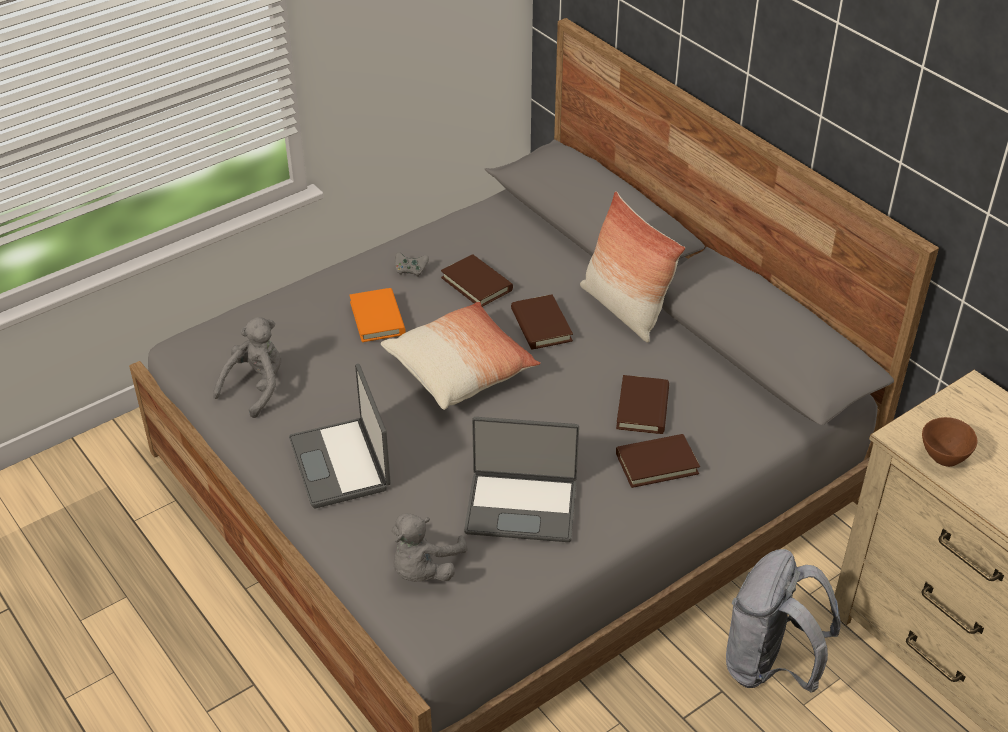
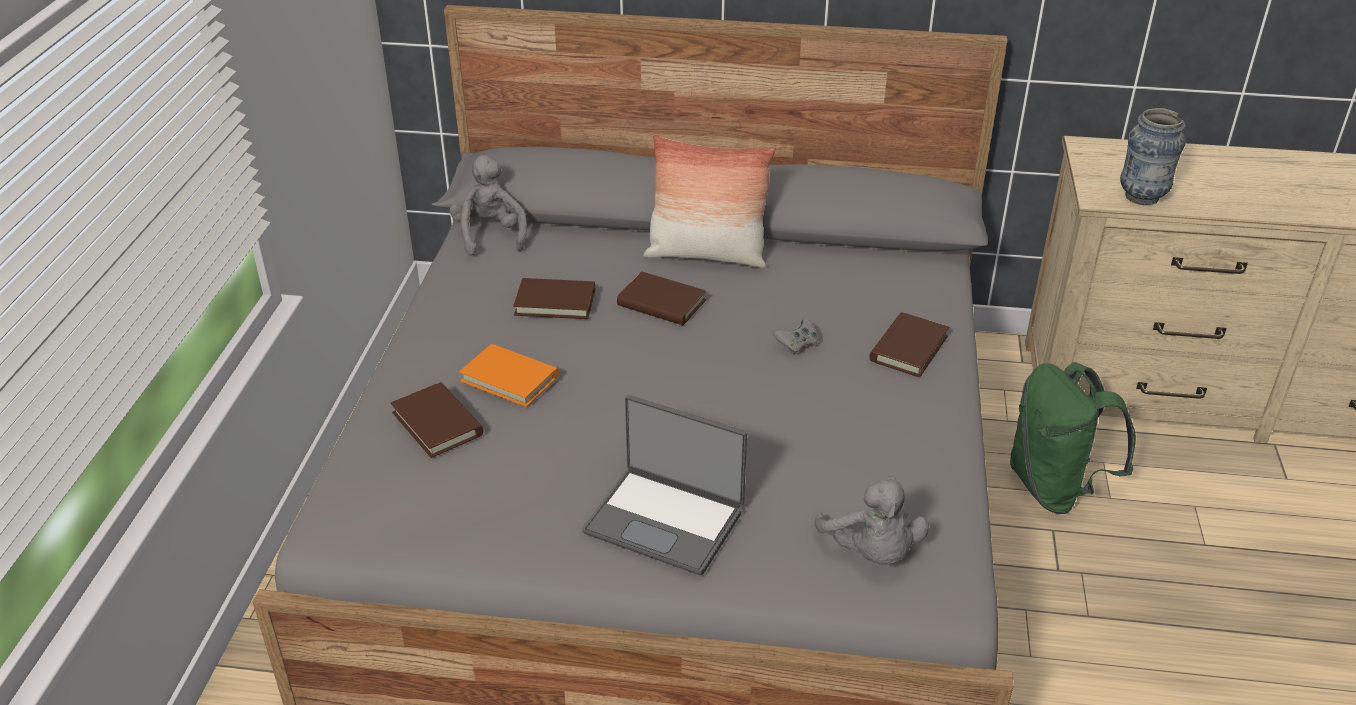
camera: 45 degrees left, 5 degrees down
(256, 387) = (475, 513): grey plush toy -> grey plush toy (490, 235)
(410, 271) = (474, 326): grey game controller -> grey game controller (797, 345)
(461, 370) = (650, 376): pillow -> none
(521, 506) = (866, 447): laptop -> none
(642, 408) = (835, 316): brown book -> brown book (437, 424)
(770, 666) = (1055, 488): grey backpack -> green backpack
(943, 457) = (1142, 197): brown bowl -> vase

